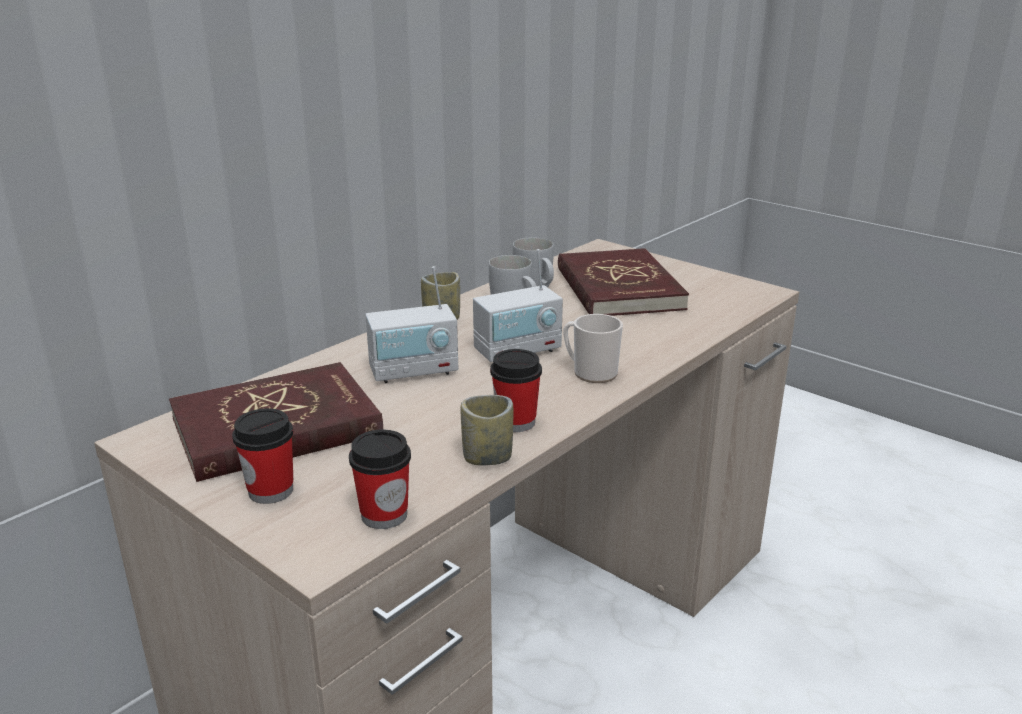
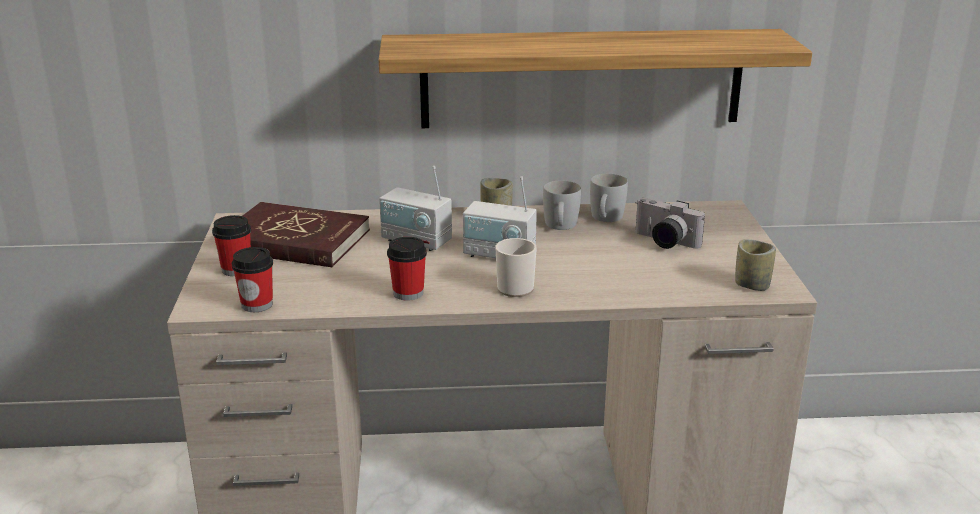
camera: 45 degrees right, 0 degrees up
(474, 139) = (581, 78): none -> shelf
(487, 457) = (355, 303): cup -> cup (752, 285)
(618, 289) = (663, 242): red book -> camera

